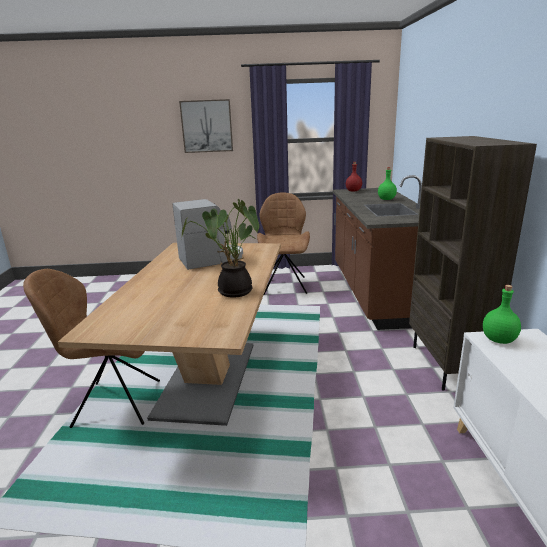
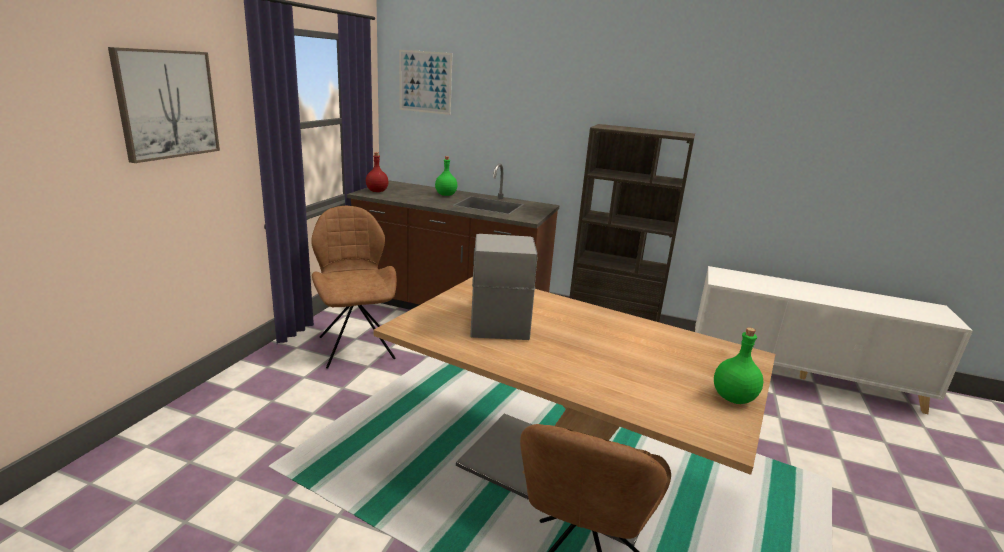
camera: 70 degrees left, 0 degrees up
(232, 292) = (631, 330): potted plant -> none
(284, 285) = (356, 346): brown chair -> brown chair turned 45 degrees clockwise
(409, 106) = (425, 82): none -> picture
(499, 339) = (722, 279): green bottle -> green bottle (732, 397)

